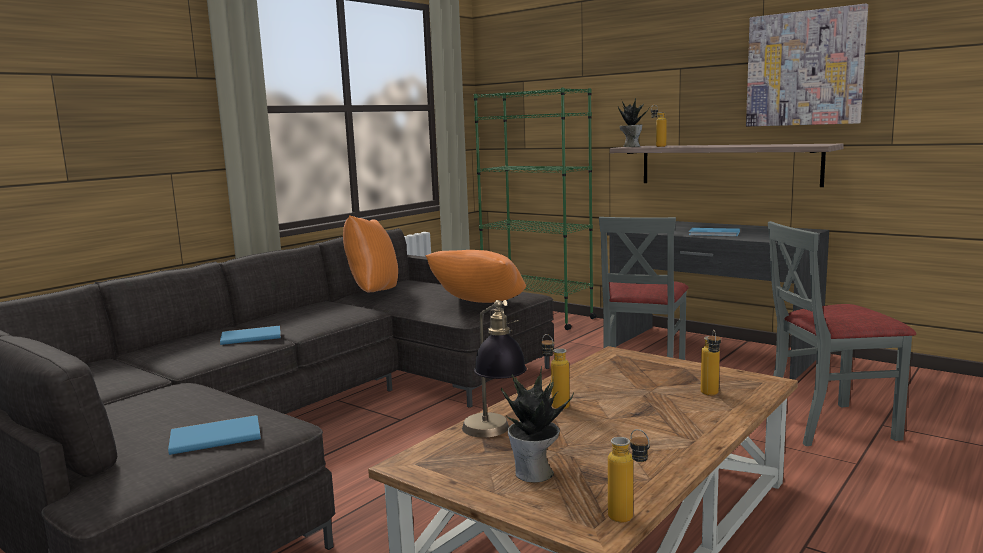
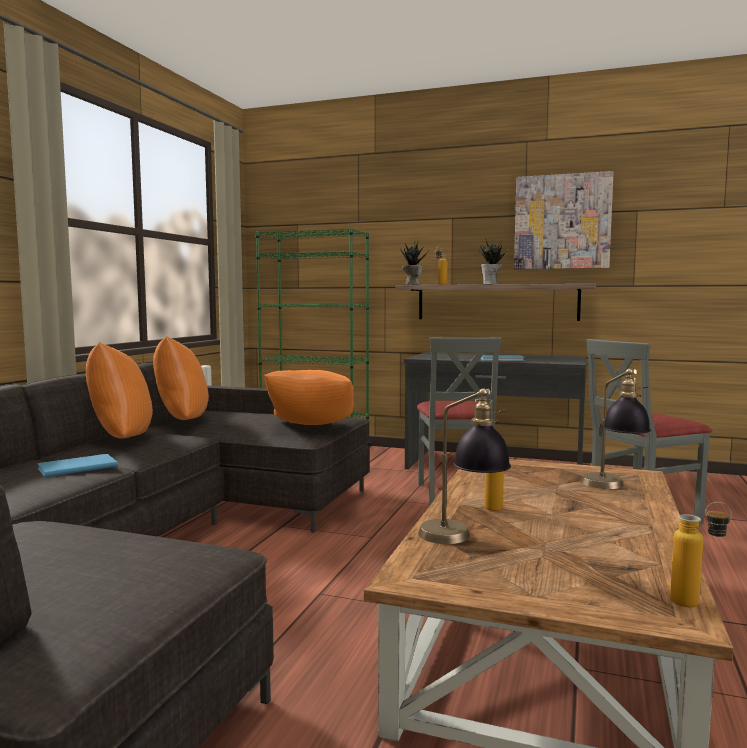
camera: 20 degrees left, 5 degrees down
(213, 436) = (141, 574): blue book -> none
(306, 310) = (120, 439): none -> orange pillow
(534, 474) = (550, 572): potted plant -> potted plant (491, 284)
(710, 395) = (612, 488): bottle -> table lamp

